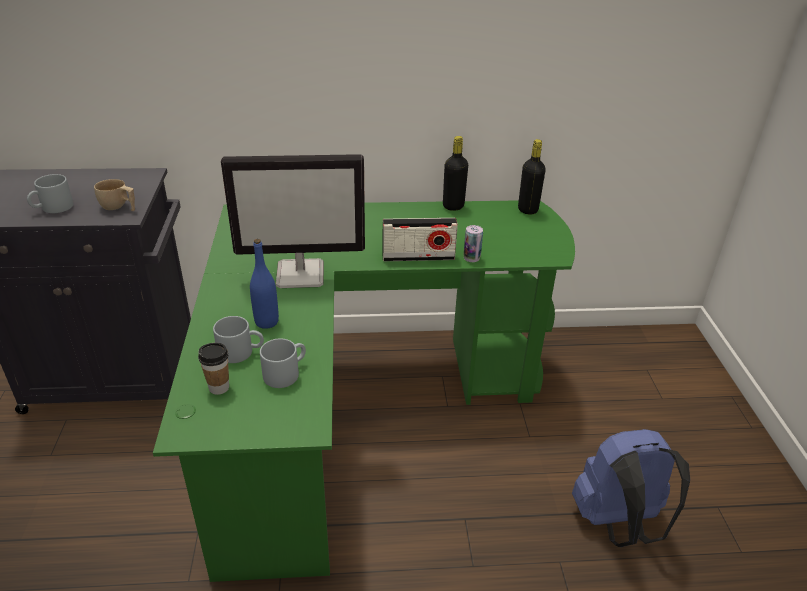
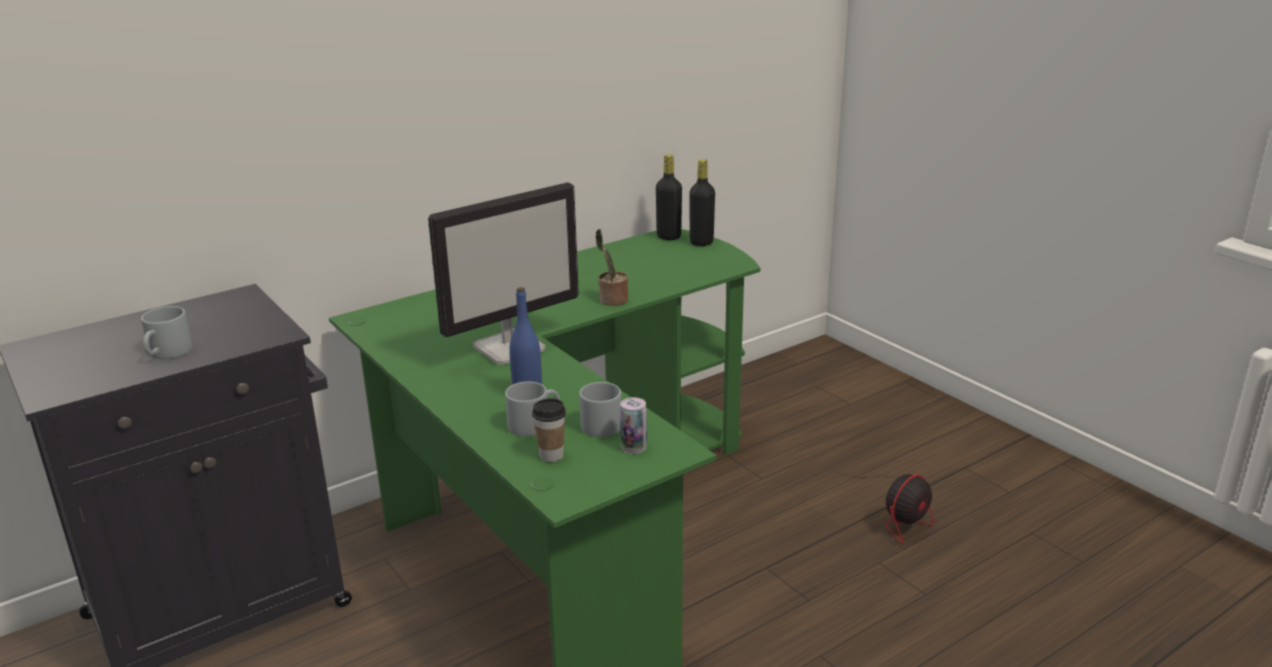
camera: 30 degrees left, 10 degrees down
(119, 208) = (257, 330): beige cup -> none
(418, 257) = (612, 300): radio -> potted plant
(453, 206) = (592, 252): black bottle -> black bottle (701, 242)
(471, 258) = (663, 287): can -> can (634, 447)
(618, 523) = (900, 513): blue backpack -> fan

